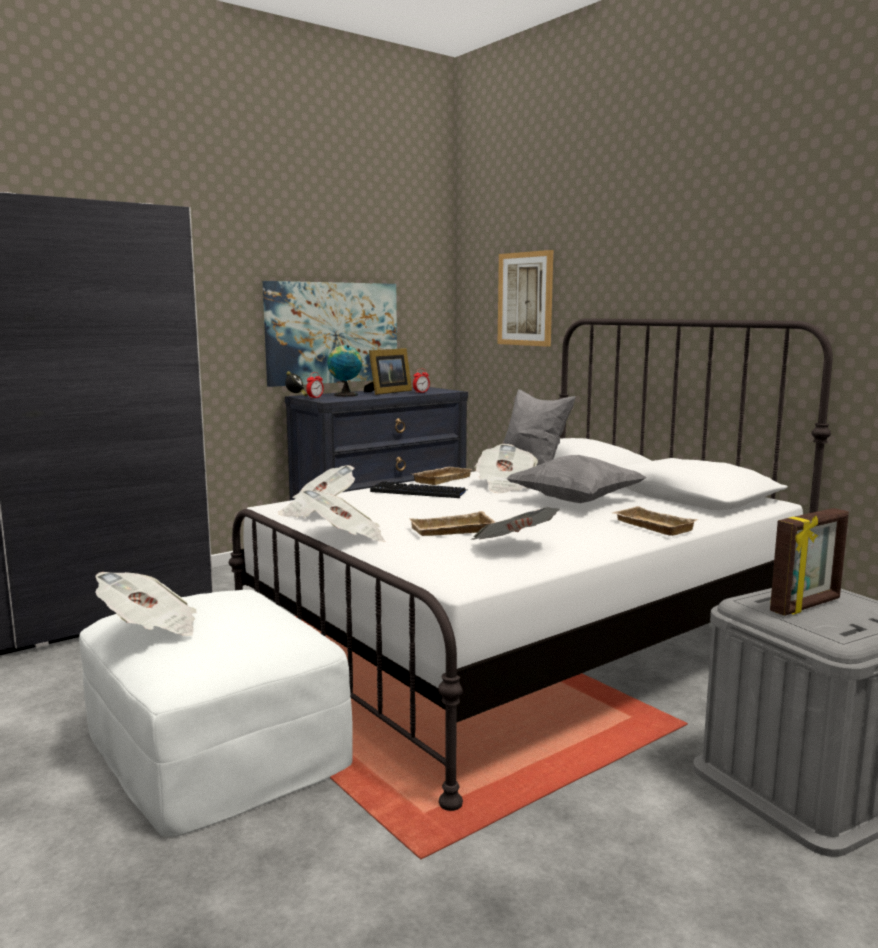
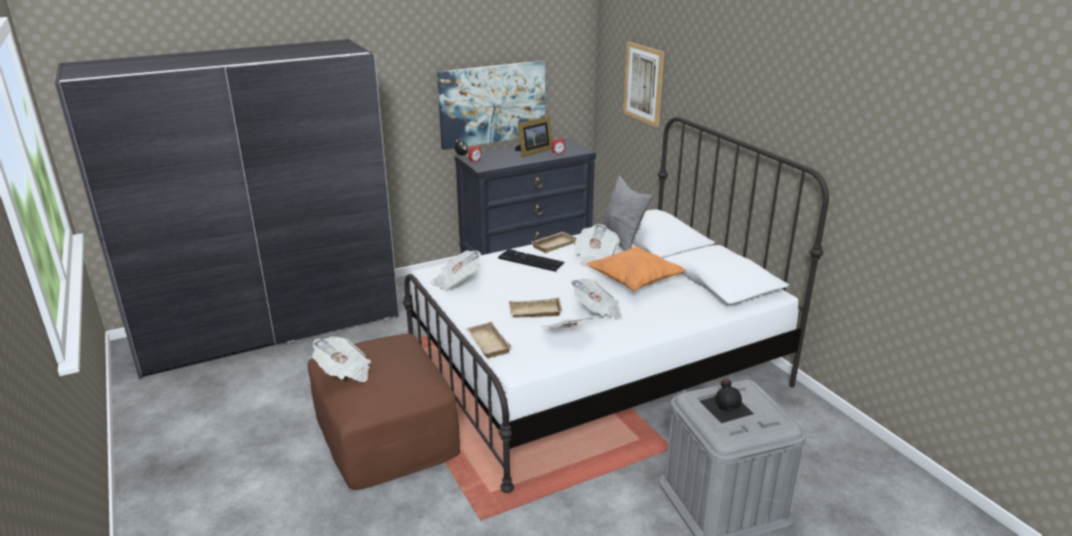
camera: 10 degrees right, 15 degrees up
(216, 746) = (385, 432): white ottoman -> brown ottoman
(344, 395) = (499, 156): globe -> none
(346, 537) = (465, 314): newspaper -> newspaper (597, 311)
(575, 501) = (634, 282): grey pillow -> orange pillow
(650, 526) = (670, 318): beige tray -> beige tray (486, 343)
(806, 606) = (726, 406): picture frame -> black bottle

